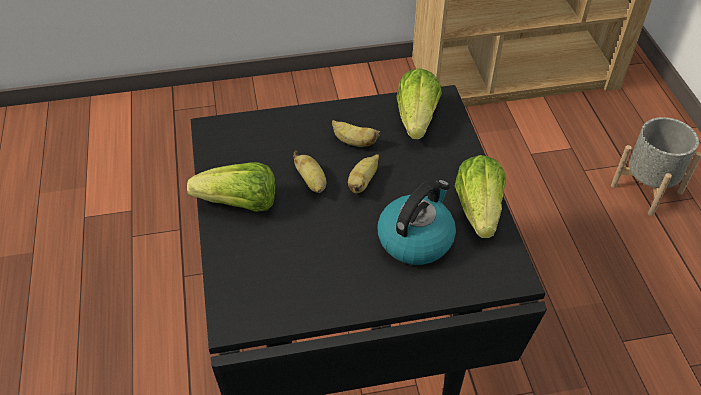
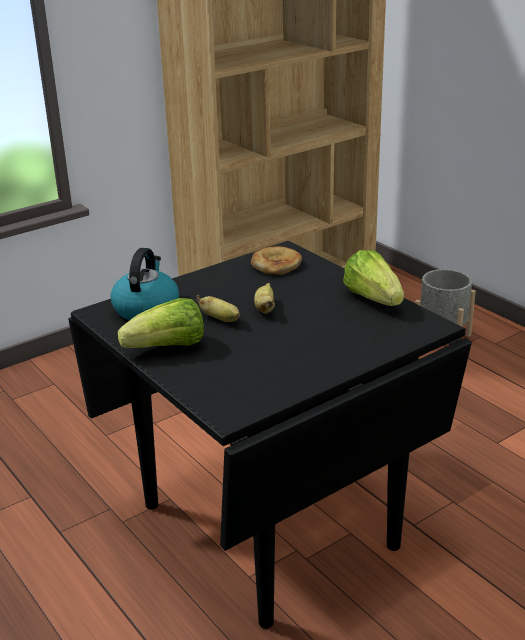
camera: 25 degrees left, 20 degrees down
(353, 142) = (235, 289): banana -> none
(415, 238) = (339, 327): kettle -> kettle (146, 308)
(417, 119) = (276, 264): lettuce -> bread

